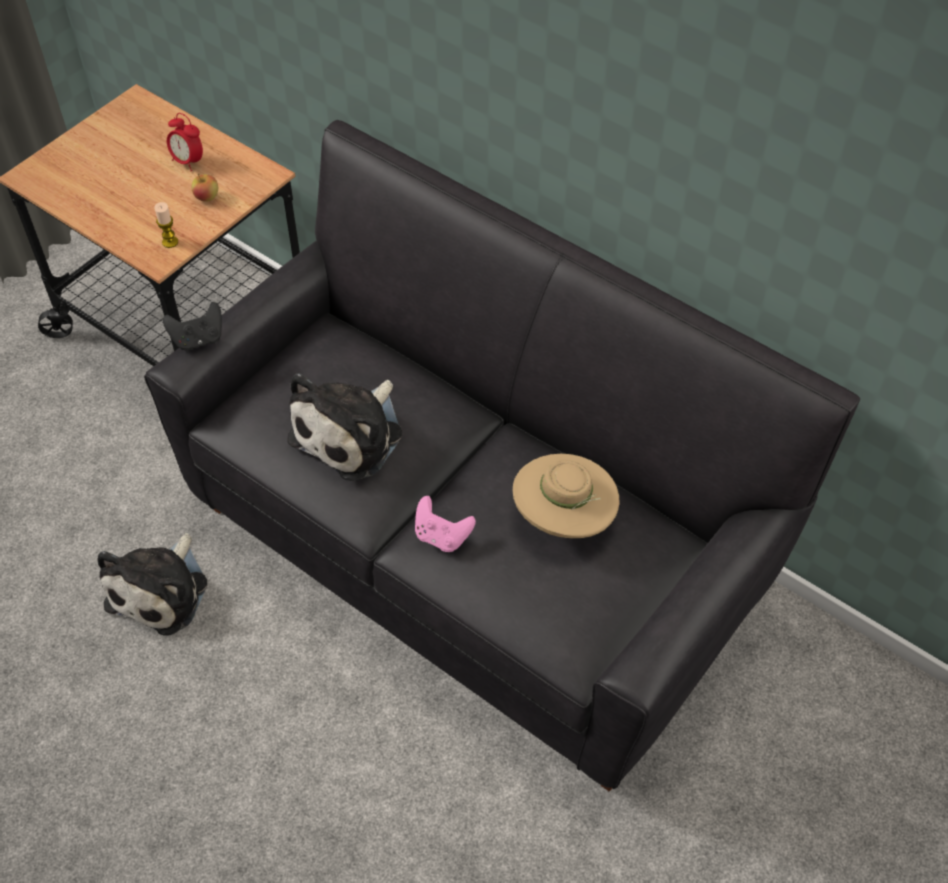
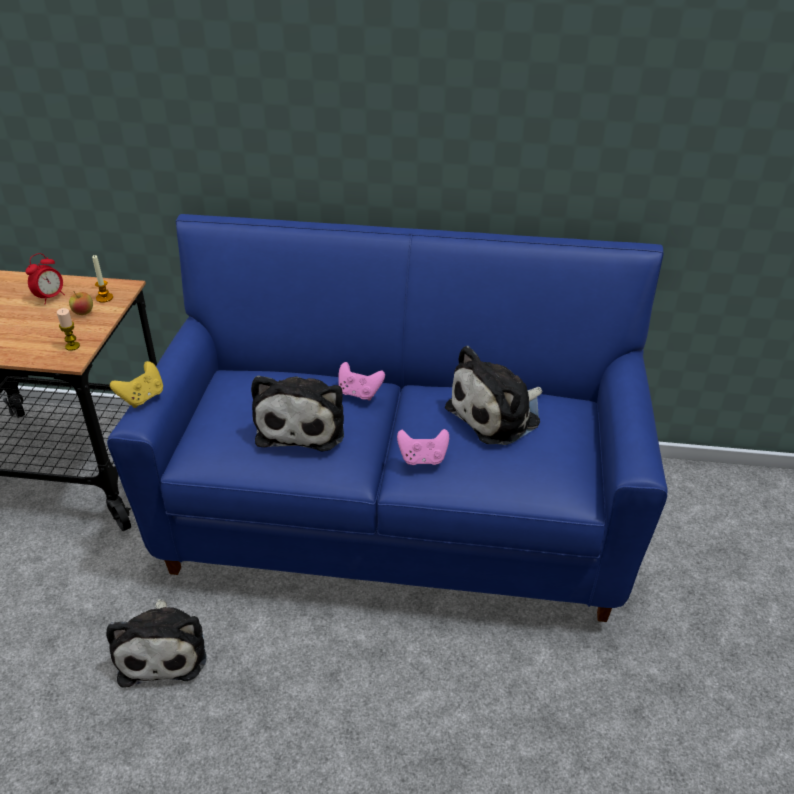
camera: 30 degrees left, 15 degrees down
(188, 162) = (50, 298): alarm clock -> alarm clock turned 60 degrees counterclockwise
(198, 339) = (142, 398): black game controller -> yellow game controller
(239, 184) = (104, 298): none -> candle
(437, 418) = (359, 393): none -> pink game controller
(476, 553) = (398, 517): black sofa -> blue sofa
(564, 517) = (498, 414): beige hat -> plush toy

